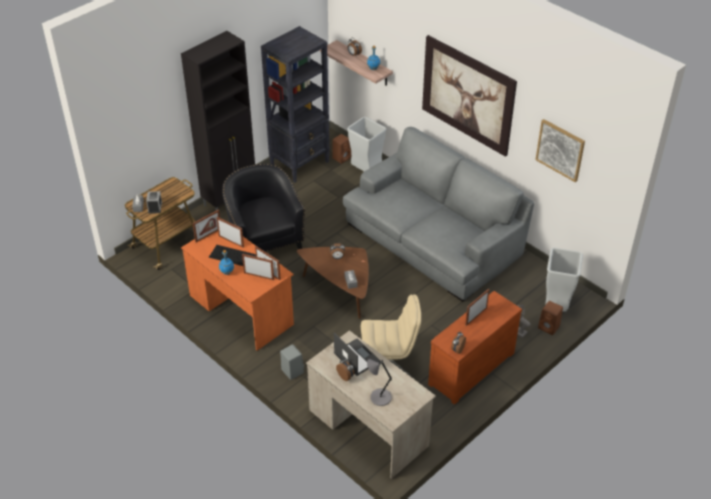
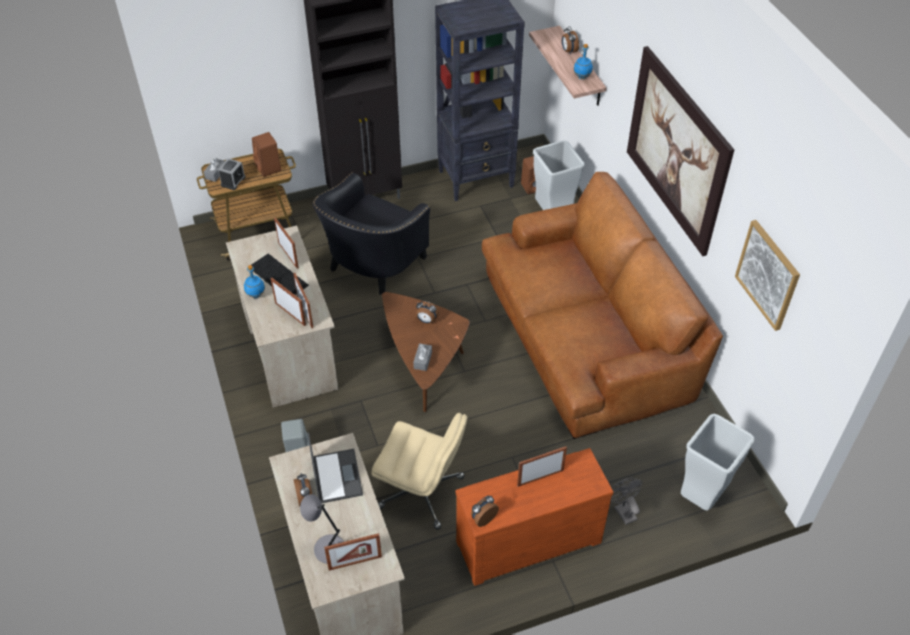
camera: 25 degrees right, 5 degrees up
(208, 235) = (267, 237): picture frame -> picture frame (355, 562)
(241, 310) = (289, 346): orange desk -> beige desk
(264, 241) = (372, 265): black armchair -> black armchair turned 150 degrees counterclockwise
(433, 239) = (587, 335): grey sofa -> brown sofa
(549, 327) = (674, 524): brown speaker -> brown speaker (269, 168)

